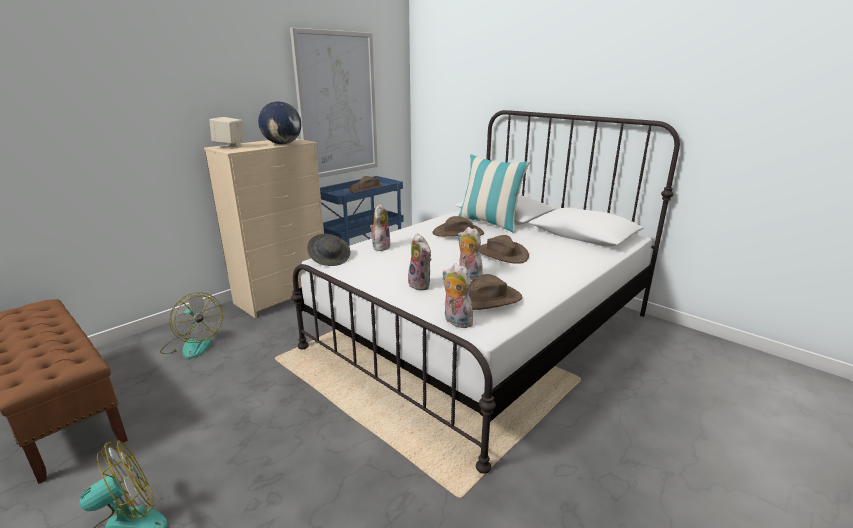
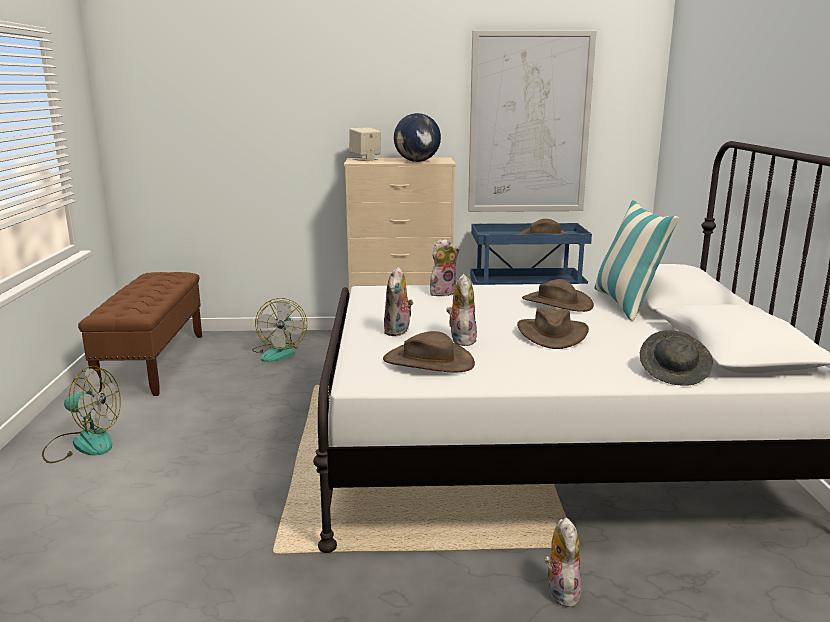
camera: 45 degrees right, 5 degrees down
(330, 259) = (374, 290): grey hat -> grey hat (674, 373)
(455, 321) = (354, 366): plush toy -> plush toy (560, 591)

